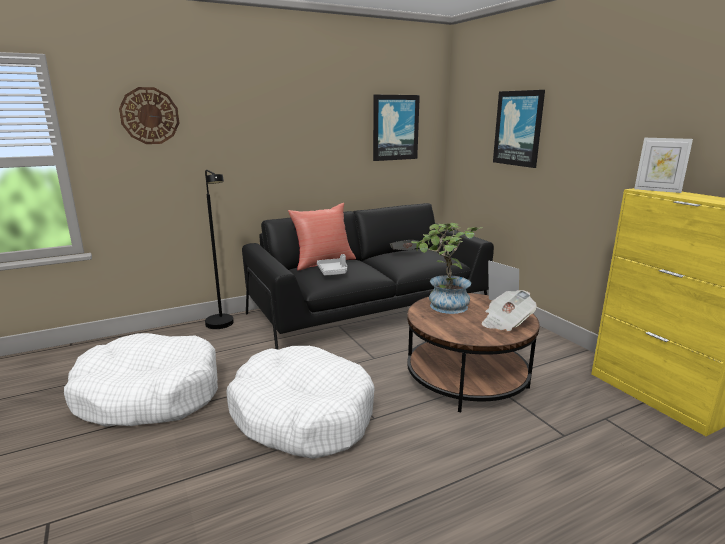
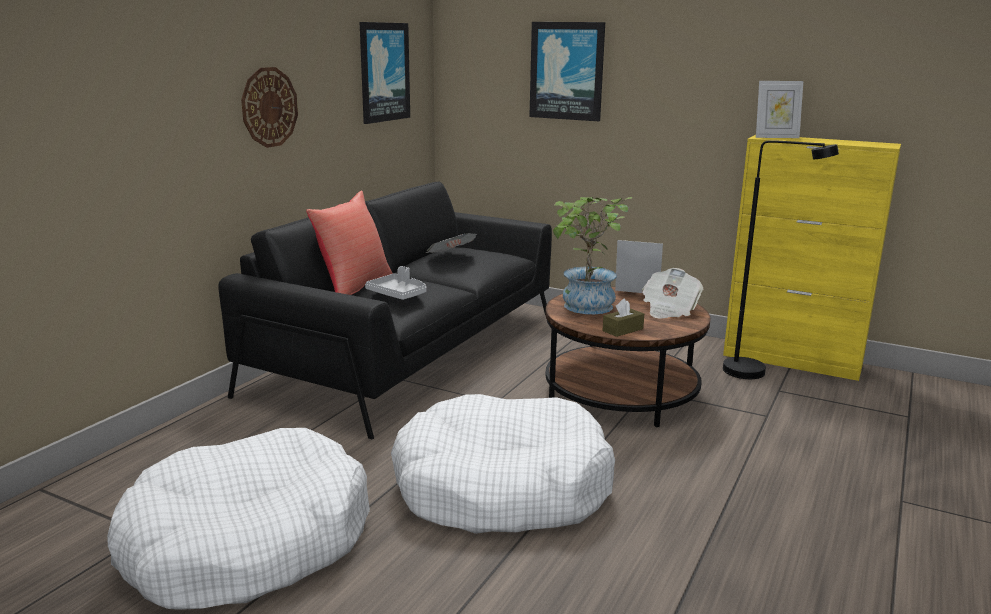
camera: 35 degrees left, 0 degrees up
(149, 116) = (68, 59): wall clock -> wall clock (269, 107)
(222, 326) = (216, 424): black floor lamp -> black floor lamp (756, 372)
(443, 329) = (622, 330): none -> brown tissue box

